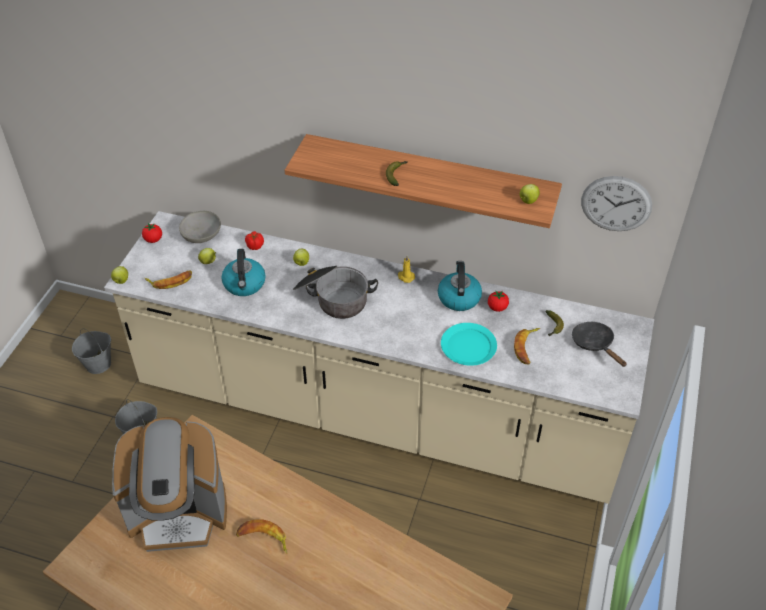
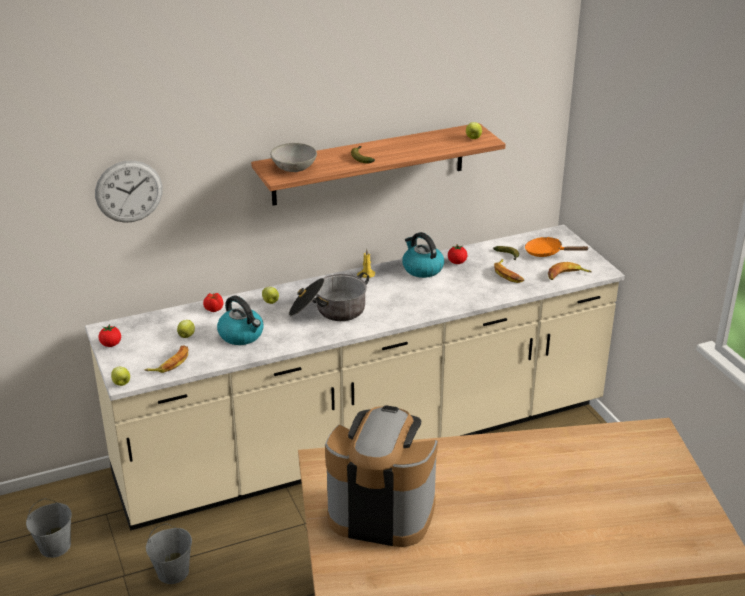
camera: 40 degrees left, 15 degrees down
(179, 514) = (380, 512): coffee machine -> coffee machine turned 120 degrees counterclockwise
(202, 236) = (155, 323): grey bowl -> grey bowl (294, 168)
(263, 539) = (467, 487): banana -> banana (566, 275)
(468, 345) = (468, 291): turquoise plate -> none
(594, 344) = (547, 253): black frying pan -> orange frying pan
(616, 204) = (521, 125): wall clock -> wall clock (129, 191)

